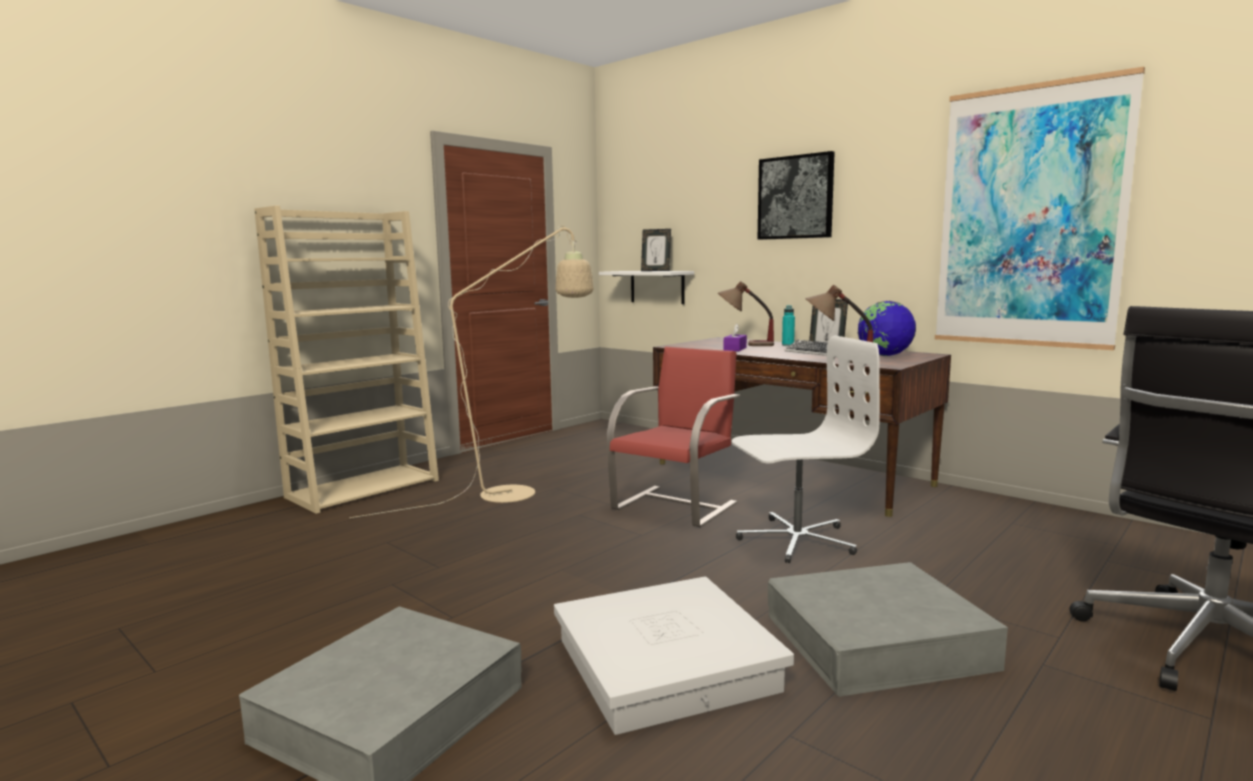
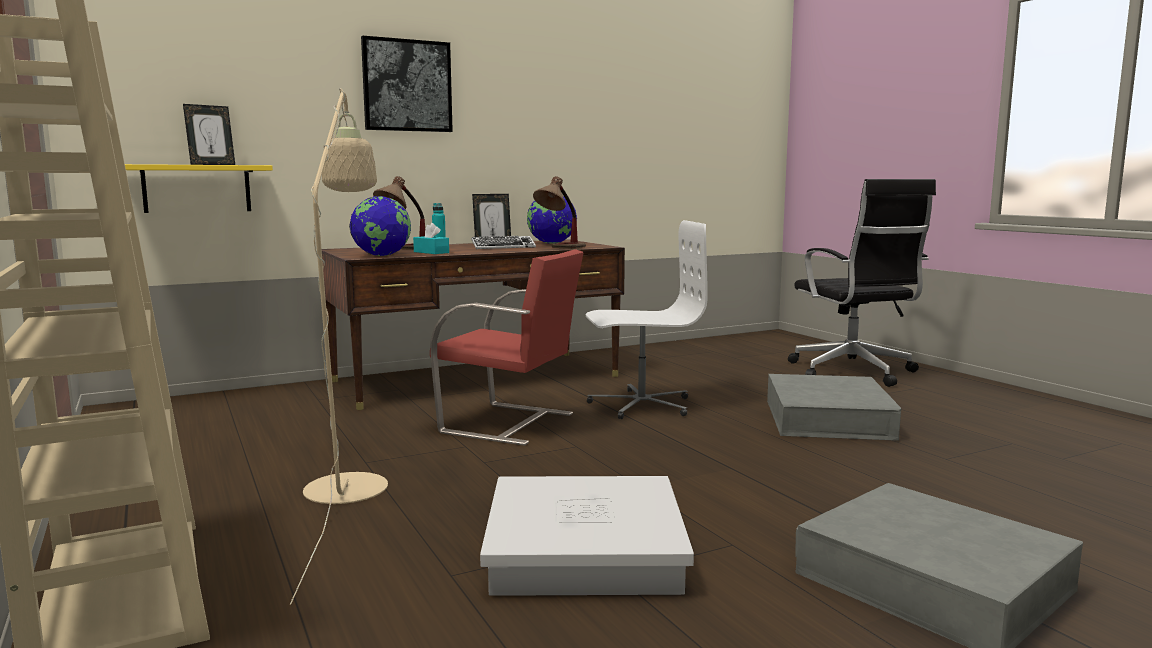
camera: 70 degrees left, 0 degrees up
(657, 287) = (197, 188): white shelf -> yellow shelf
(666, 664) = (851, 474): white storage box -> white storage box (584, 549)
(676, 505) = (510, 423): red chair -> red chair turned 150 degrees clockwise
(690, 347) = (382, 256): none -> globe
(735, 349) = (431, 252): purple tissue box -> turquoise tissue box
(796, 540) = (640, 405): white office chair -> white office chair turned 75 degrees clockwise
(1029, 217) = (609, 126): picture -> none

